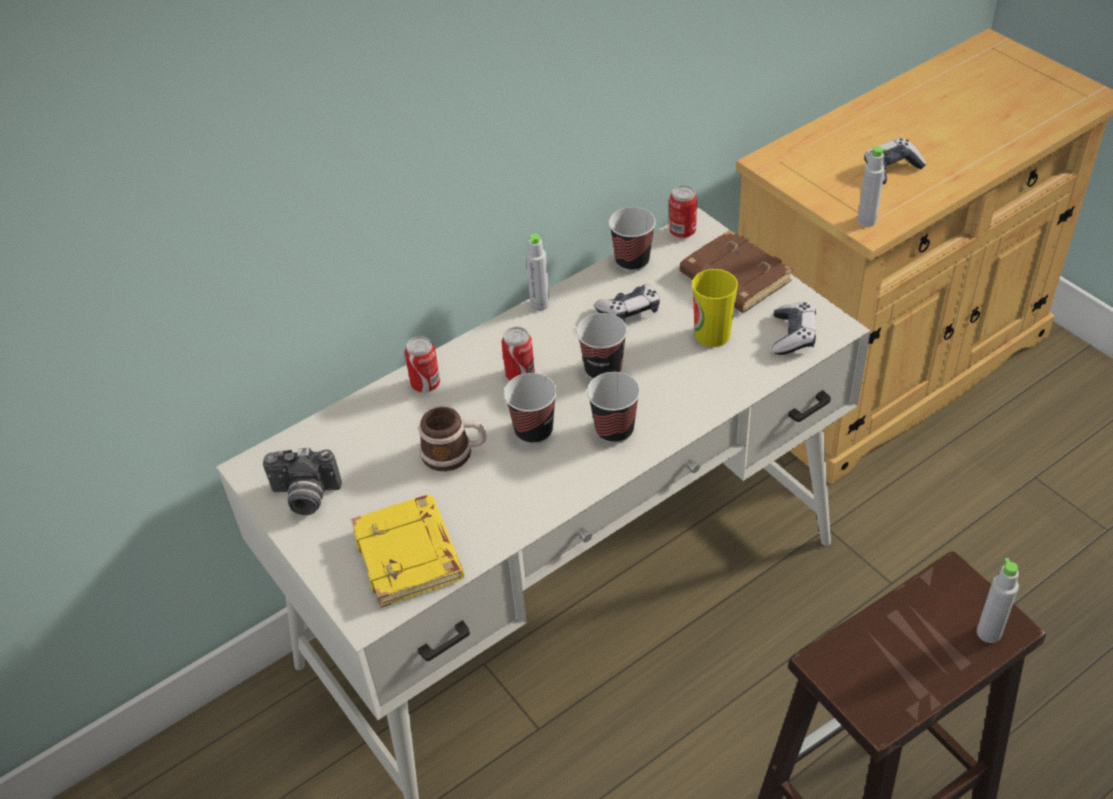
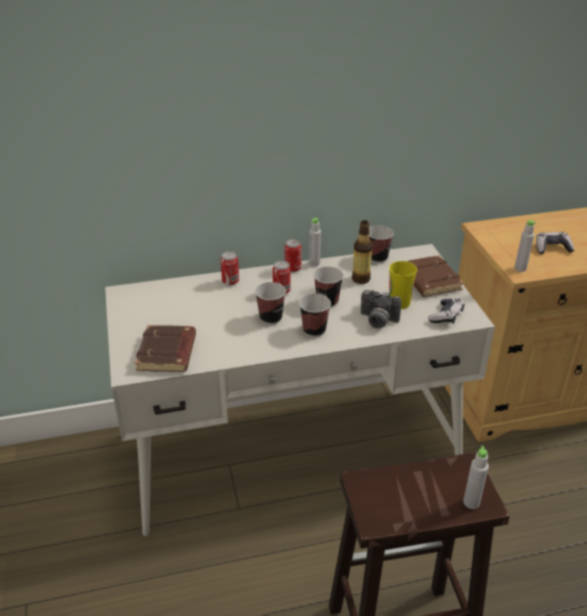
camera: 20 degrees right, 10 degrees down
(305, 497) = (136, 312): camera -> camera (377, 321)
(410, 556) = (168, 353): yellow book -> brown book
(454, 453) = (223, 315): mug -> none
(629, 310) = (360, 279): game controller -> bottle
(682, 232) = (414, 252): can -> can (293, 268)

